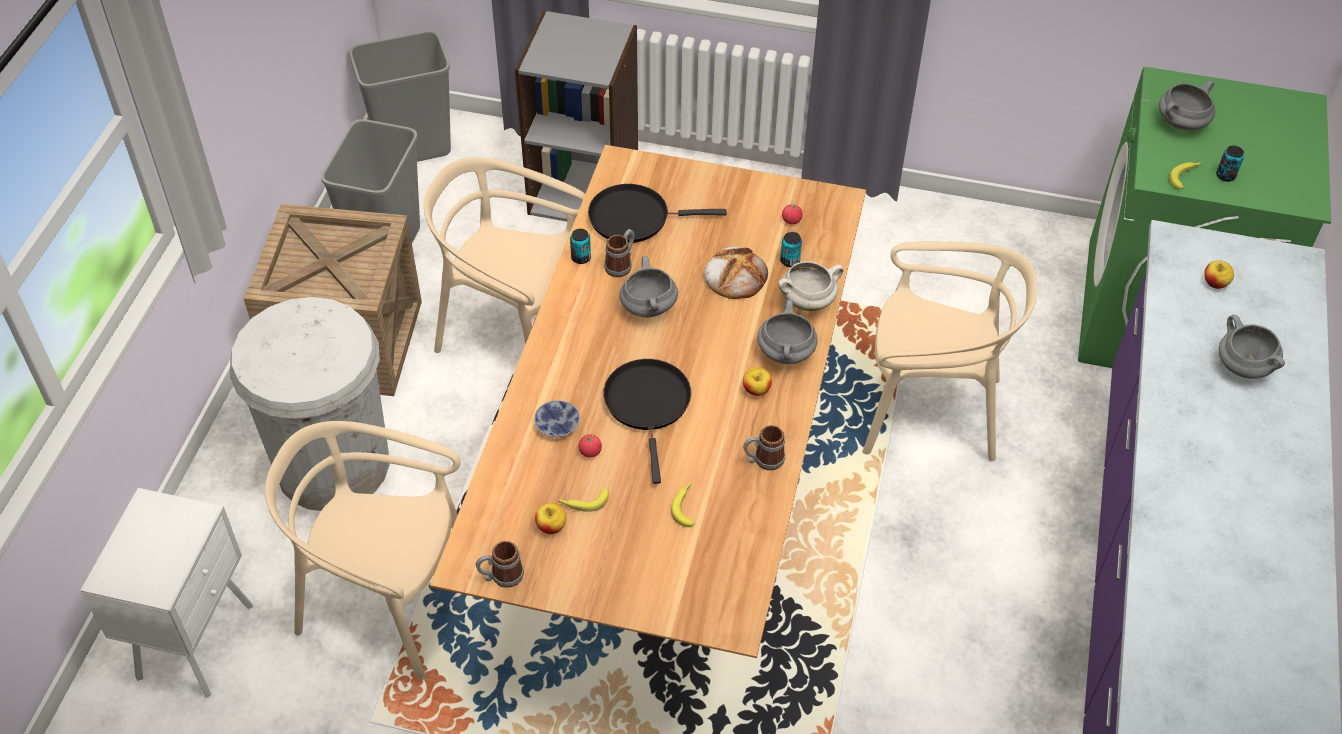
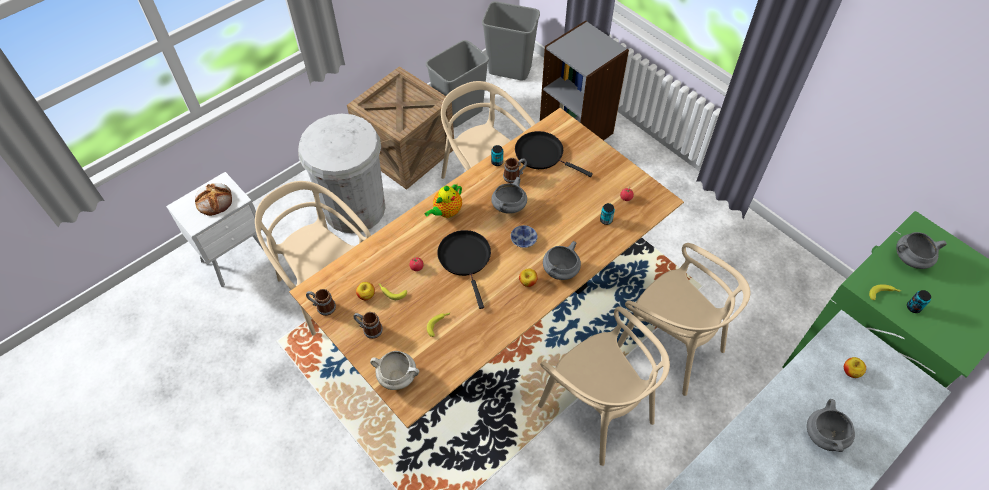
camera: 35 degrees right, 5 degrees up
(555, 425) = (412, 244): bowl -> bowl (522, 239)
(567, 358) = (446, 212): none -> teapot
(648, 405) = (465, 259): black frying pan -> black frying pan turned 45 degrees counterclockwise
(735, 276) = (569, 213): bread -> bread (214, 200)
(763, 460) = (499, 322): mug -> mug (369, 329)
(808, 301) = (597, 248): white cooking pot -> white cooking pot (398, 376)
(903, 542) = (597, 410): none -> beige chair

